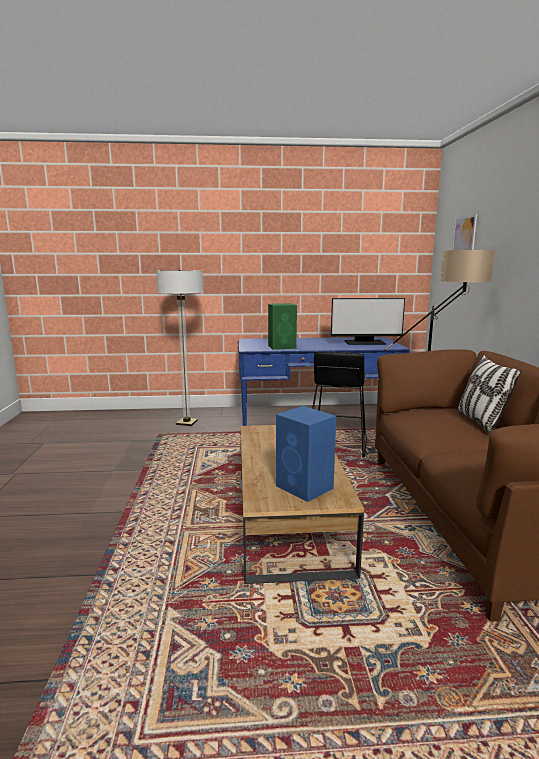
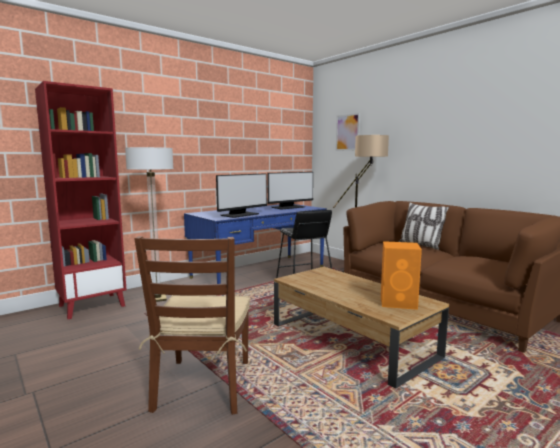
camera: 35 degrees left, 5 degrees down
(106, 510) = (203, 385): none -> brown chair
(135, 417) = (92, 305): none -> red bookcase
(282, 347) = (240, 215): green speaker -> monitor
(305, 487) = (399, 302): blue speaker -> orange speaker

